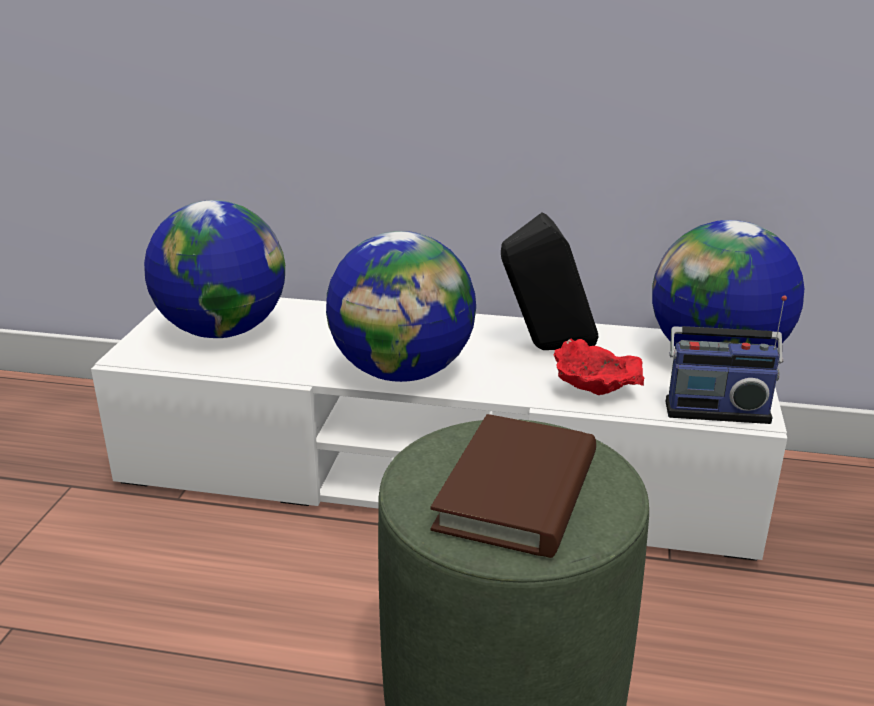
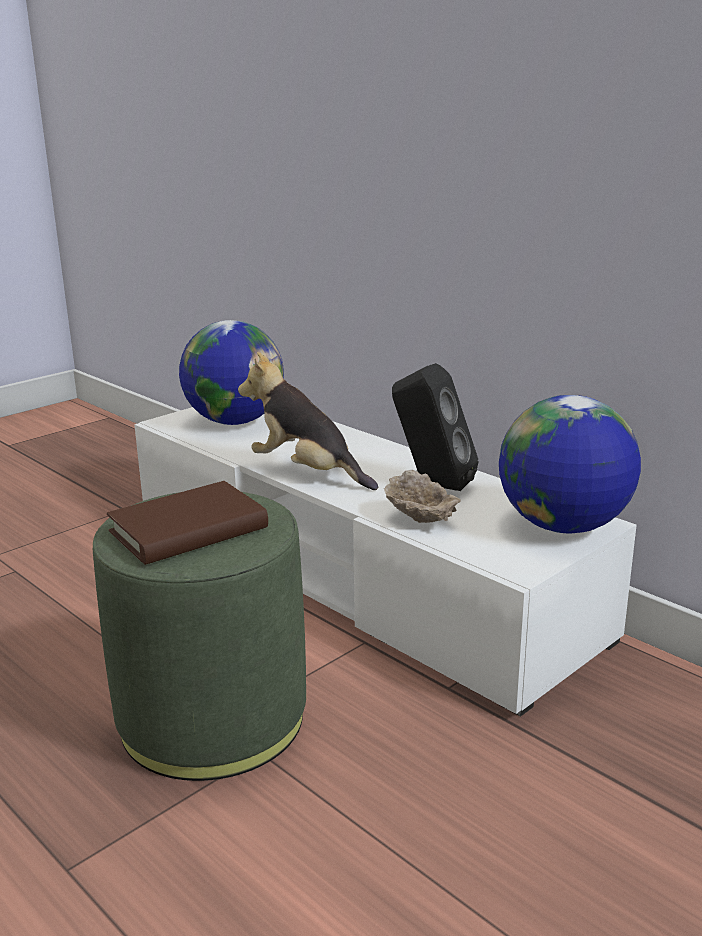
camera: 35 degrees right, 5 degrees down
(403, 372) = (307, 472): globe -> plush toy
(596, 393) = (420, 521): red bowl -> beige bowl
(716, 409) = (497, 557): radio -> none

